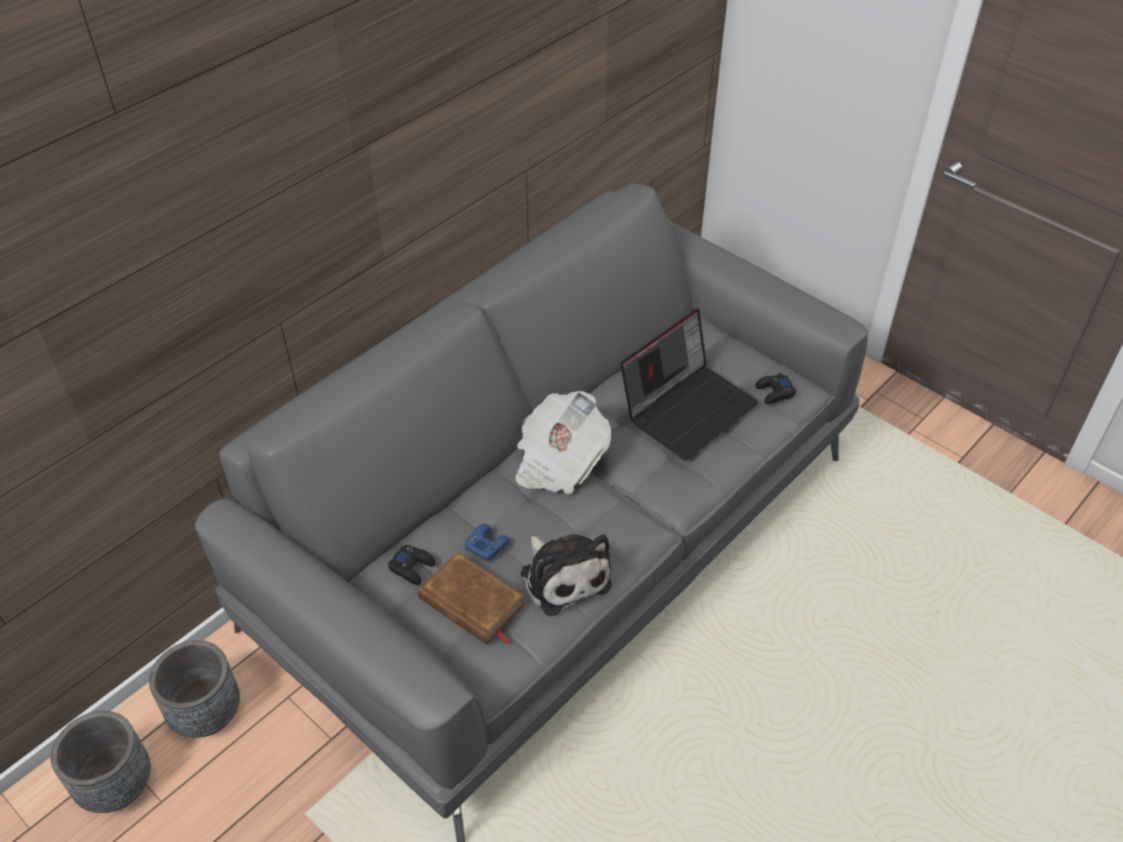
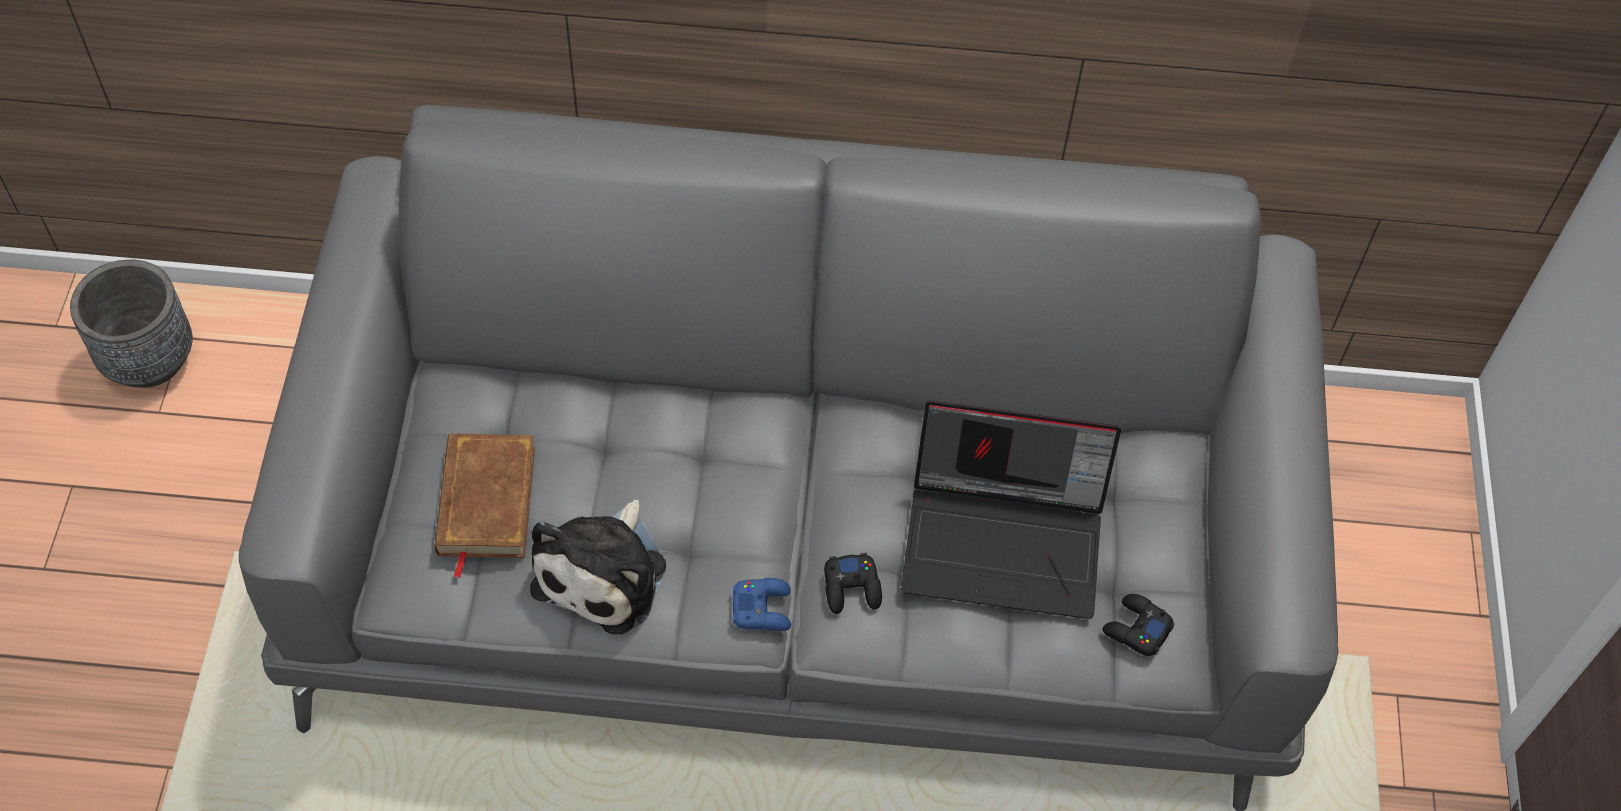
camera: 50 degrees right, 10 degrees up
(207, 713) = (285, 372): grey planter -> none
(412, 567) = (490, 409): black game controller -> black game controller (852, 588)
(487, 544) = (584, 461): blue game controller -> blue game controller (762, 608)
(558, 461) = (779, 450): newspaper -> none

